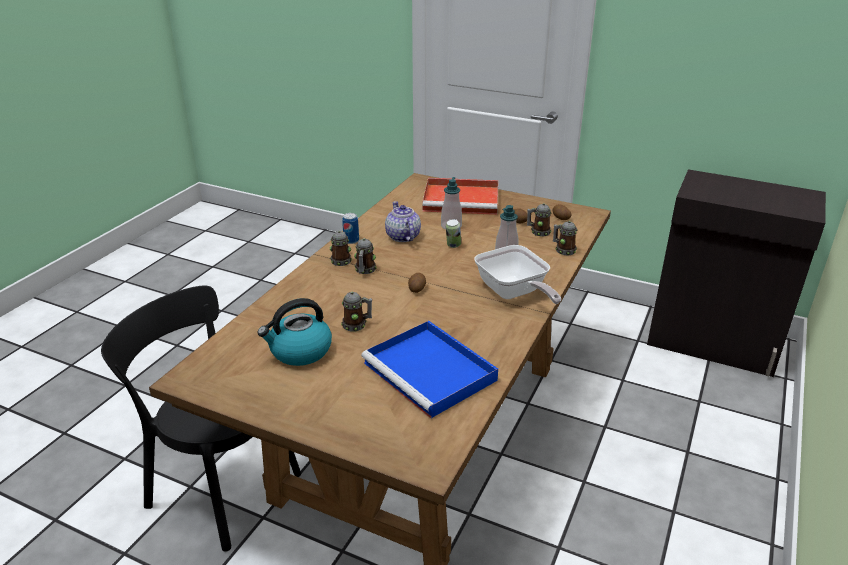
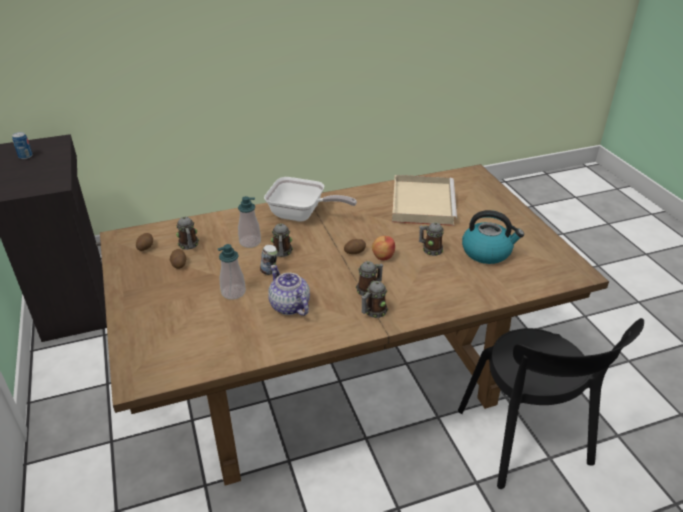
camera: 135 degrees left, 5 degrees up
(351, 241) = (337, 330): can -> can (25, 156)
(389, 297) = (383, 256): none -> apple
(402, 237) = (289, 306): teapot -> teapot turned 120 degrees clockwise
(431, 372) = (422, 202): blue tray -> beige tray
(463, 200) = (162, 318): red tray -> none
(514, 293) = (302, 215): frying pan -> frying pan turned 90 degrees clockwise
(563, 250) = (209, 223): mug -> mug (282, 253)

